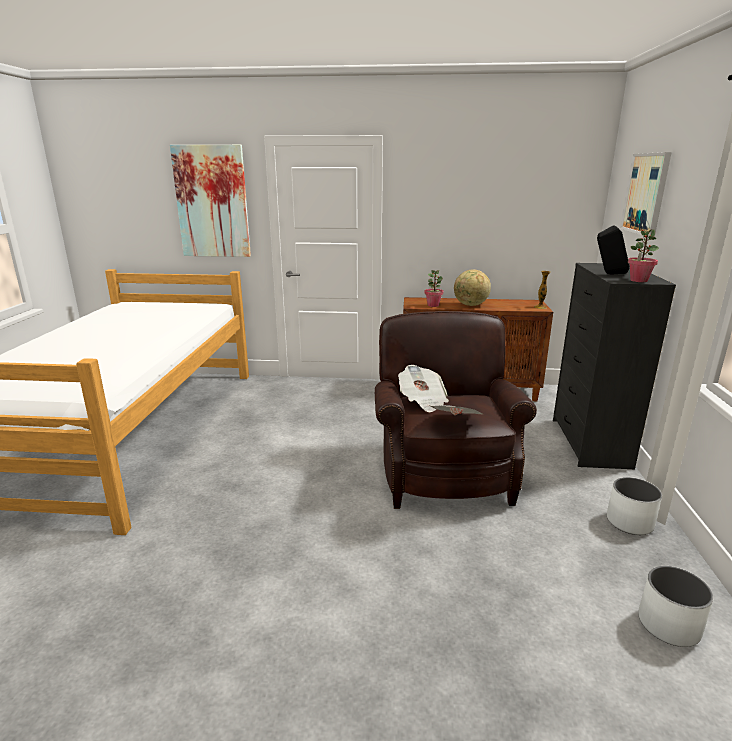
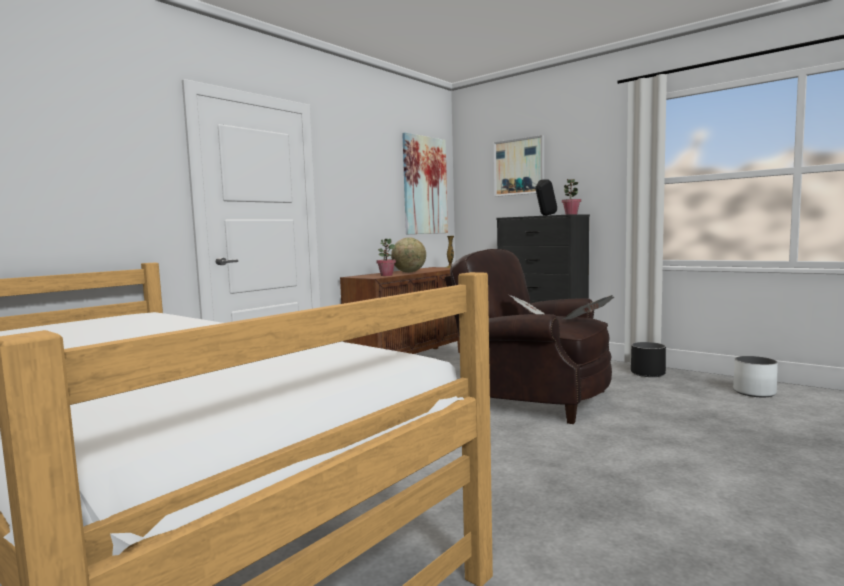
camera: 55 degrees left, 15 degrees down
(212, 202) = (103, 159): picture -> picture (424, 185)
(630, 522) = (648, 373): white planter -> black planter

